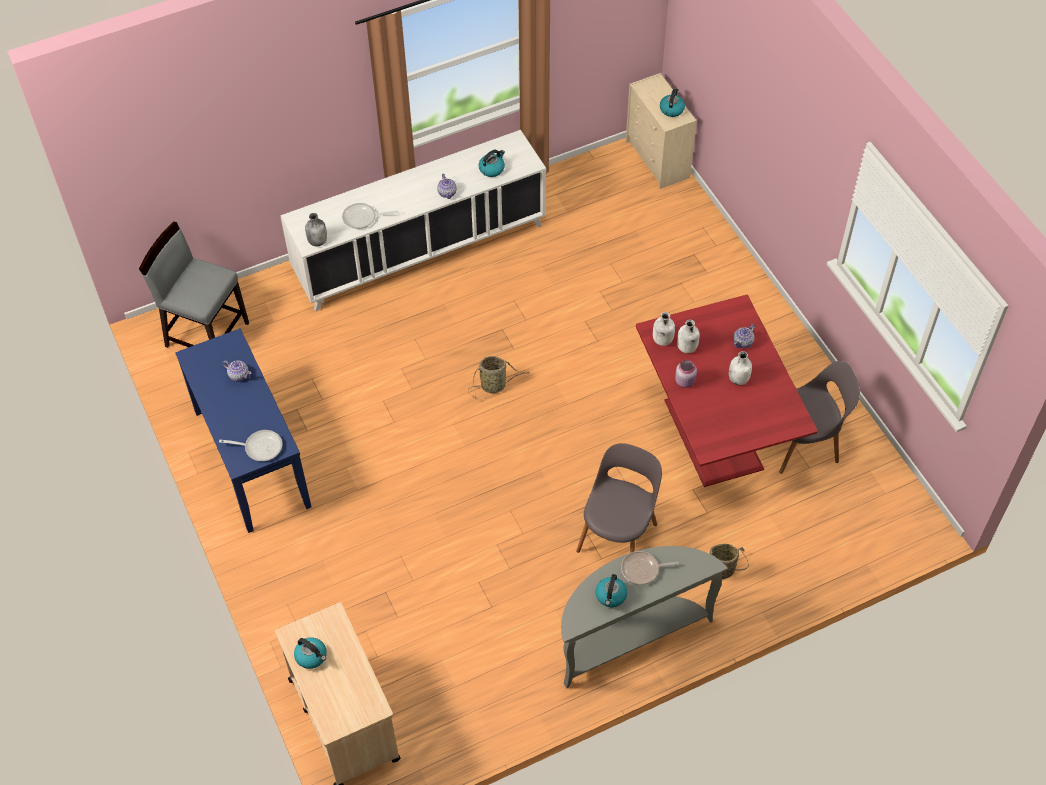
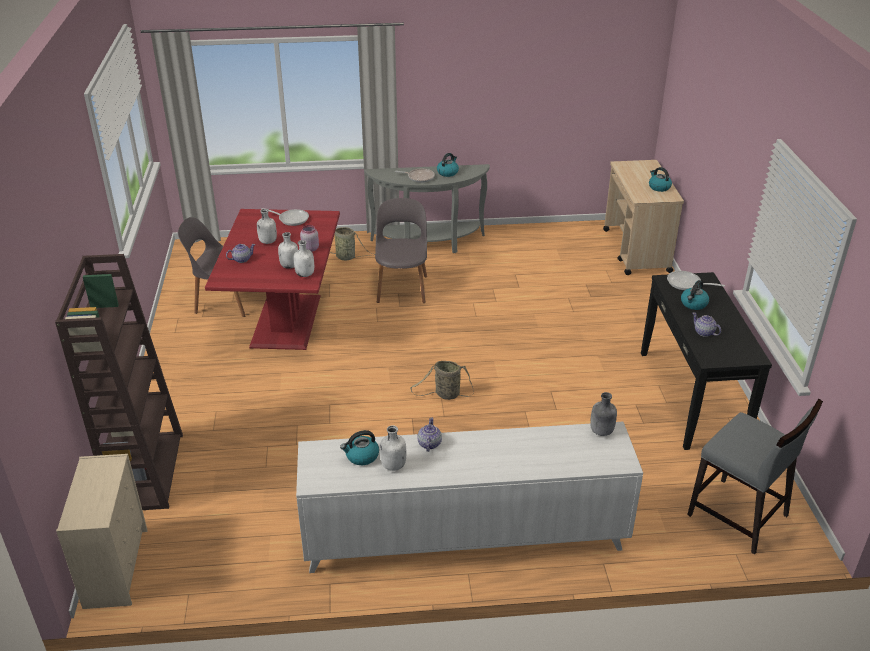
camera: 160 degrees left, 20 degrees down
(251, 459) = (692, 396): blue console table -> black console table
(363, 218) = (541, 442): frying pan -> frying pan (291, 219)
(465, 168) = (393, 465): none -> white bottle
(618, 534) = (402, 287): grey chair -> grey chair turned 135 degrees clockwise
(671, 109) = (93, 477): kettle -> kettle (693, 304)
(702, 231) = (147, 471): none -> brown bookcase

